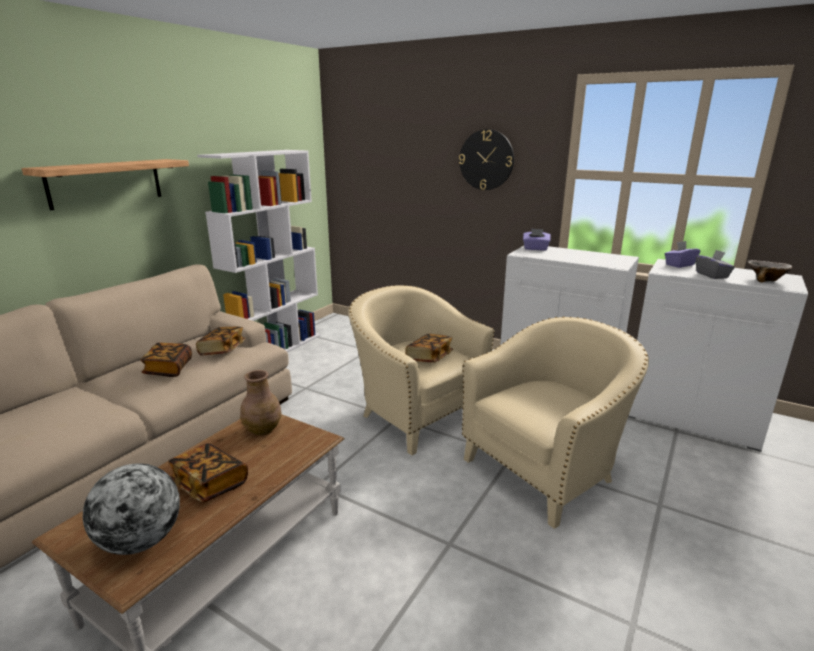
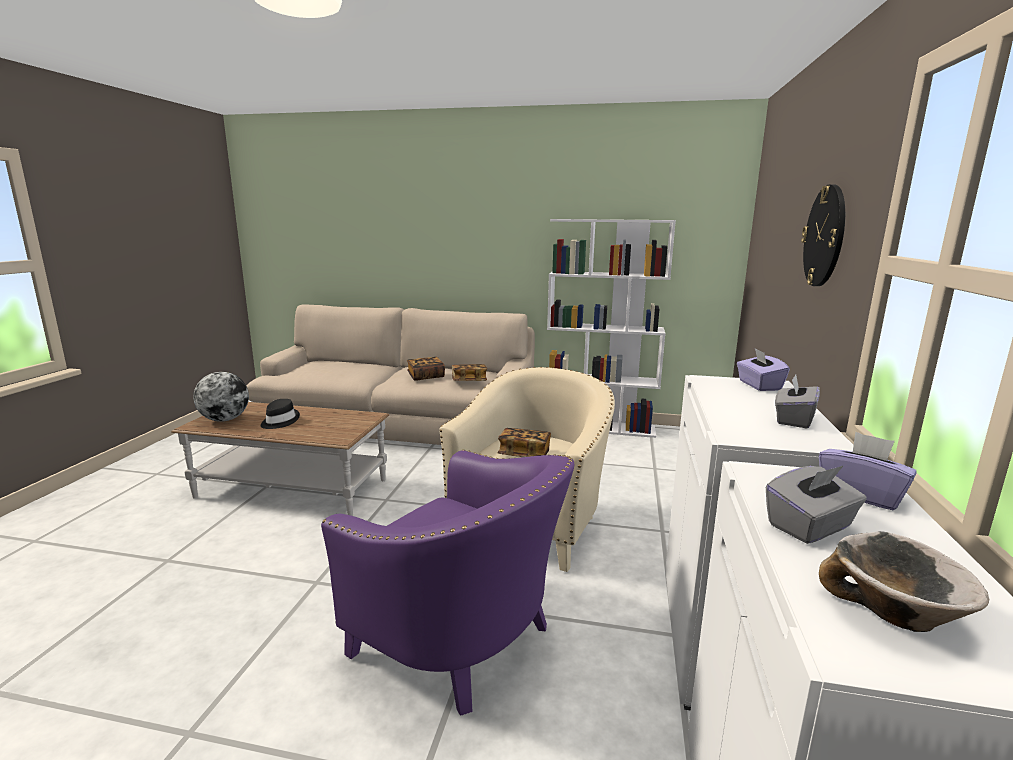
camera: 70 degrees right, 5 degrees down
(106, 183) = (474, 235): shelf -> none
(210, 484) = (279, 421): book -> black hat
(263, 429) = (351, 420): brown vase -> none
(545, 470) = (463, 641): beige armchair -> purple armchair
(593, 255) = (793, 419): none -> grey tissue box

